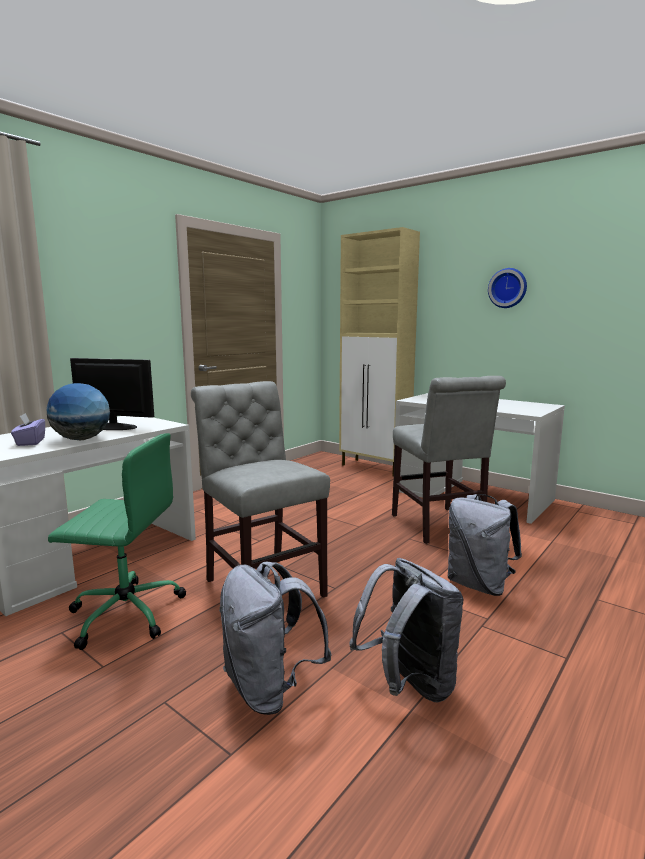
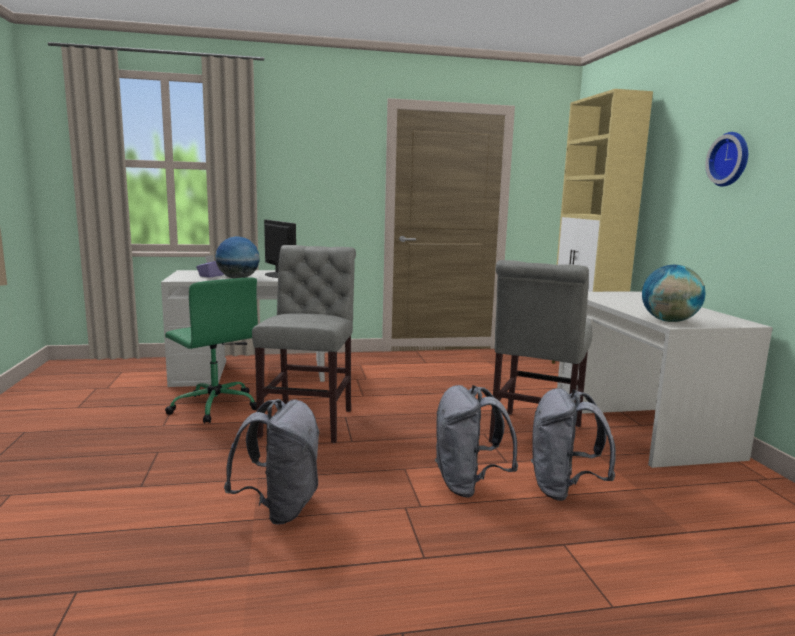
camera: 40 degrees right, 0 degrees up
(270, 689) = (208, 471): grey backpack -> grey backpack (563, 489)
(521, 411) = (669, 321): none -> globe

